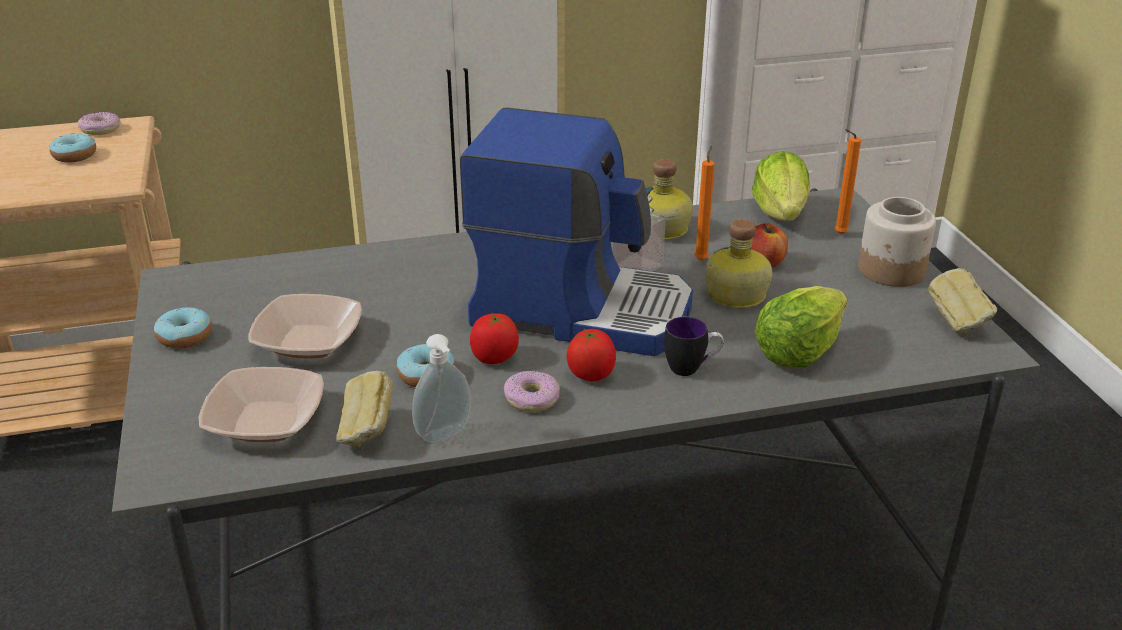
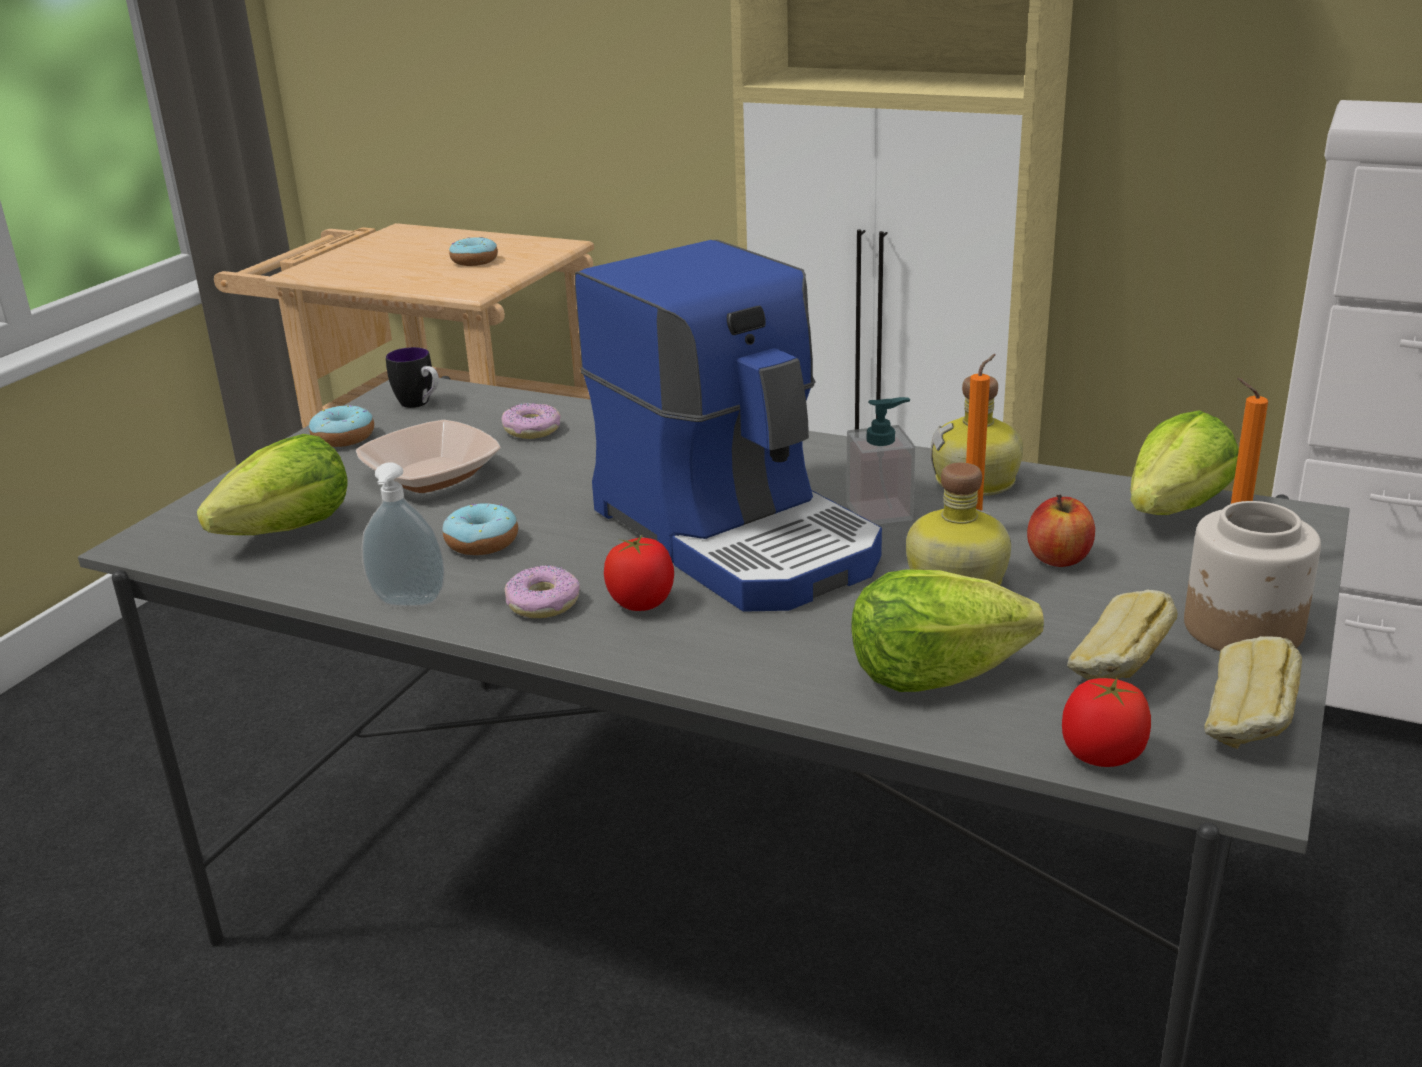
camera: 40 degrees right, 5 degrees down
(100, 129) = (529, 244): donut -> donut (532, 430)
(266, 421) = (289, 530): bowl -> lettuce
(367, 432) = (349, 573): bread -> bread (1118, 673)
(494, 358) = (571, 550): tomato -> tomato (1102, 756)
(692, 368) = (766, 641): mug -> mug (420, 404)

